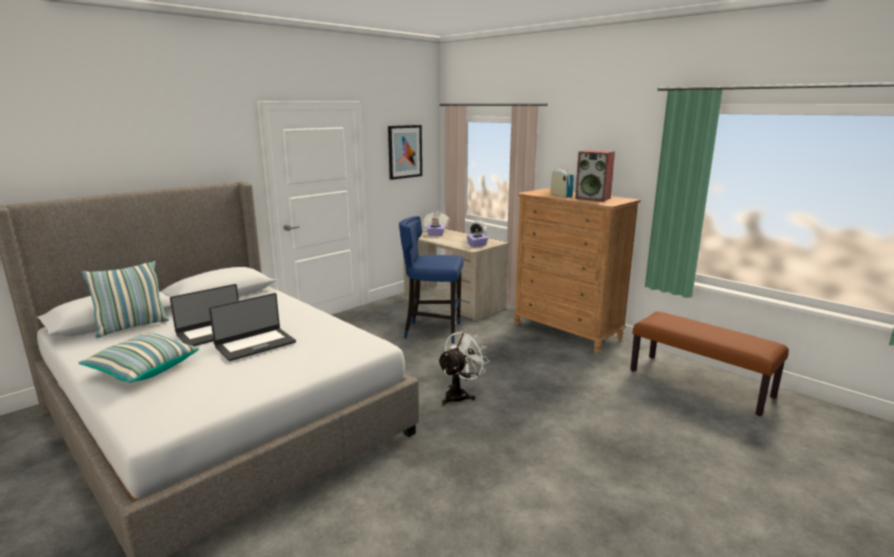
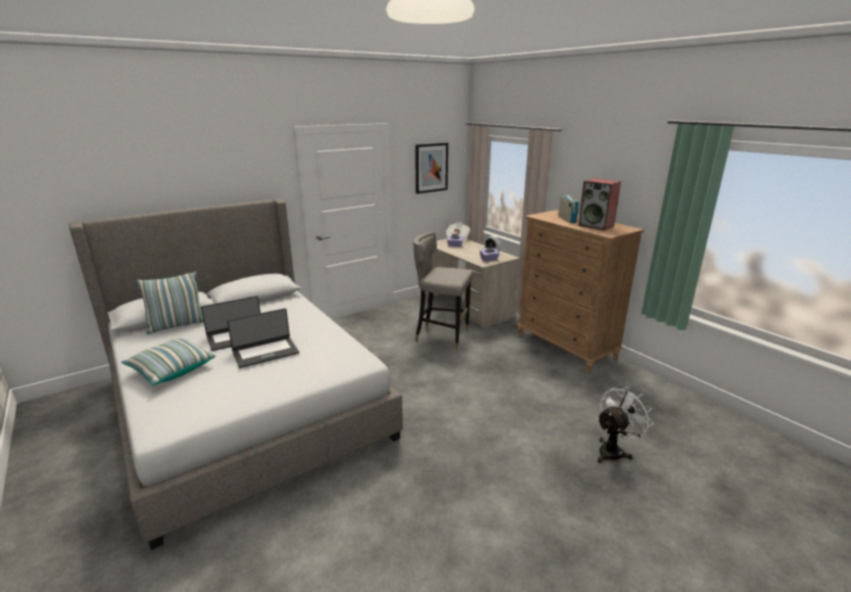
camera: 10 degrees right, 5 degrees up
(432, 331) = (441, 336): blue stool -> grey stool
(460, 395) = (449, 403): white fan -> white fan (613, 450)
(700, 383) = (683, 415): brown bench -> none

